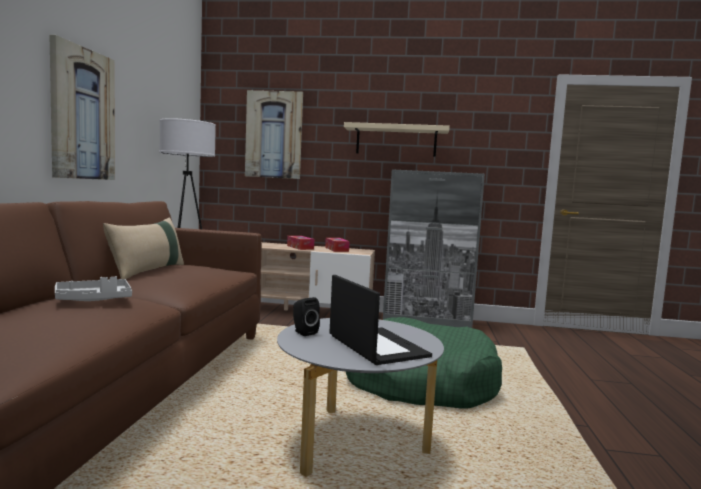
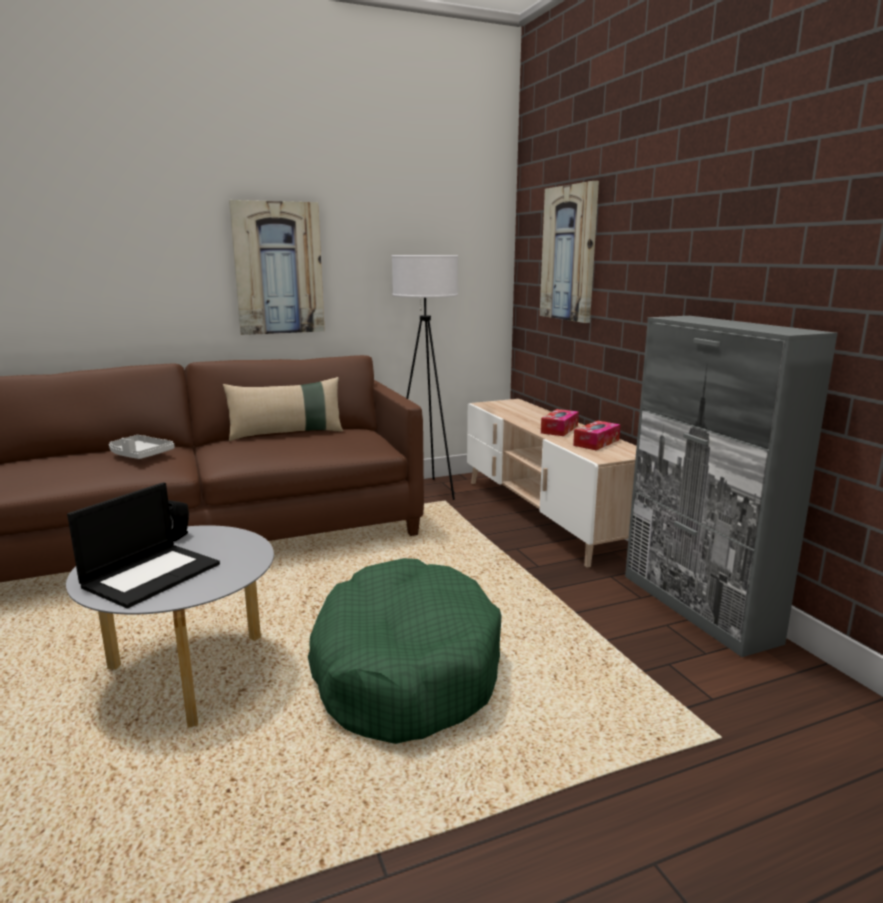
camera: 60 degrees right, 10 degrees up
(396, 141) = (704, 256): beige shelf -> none

